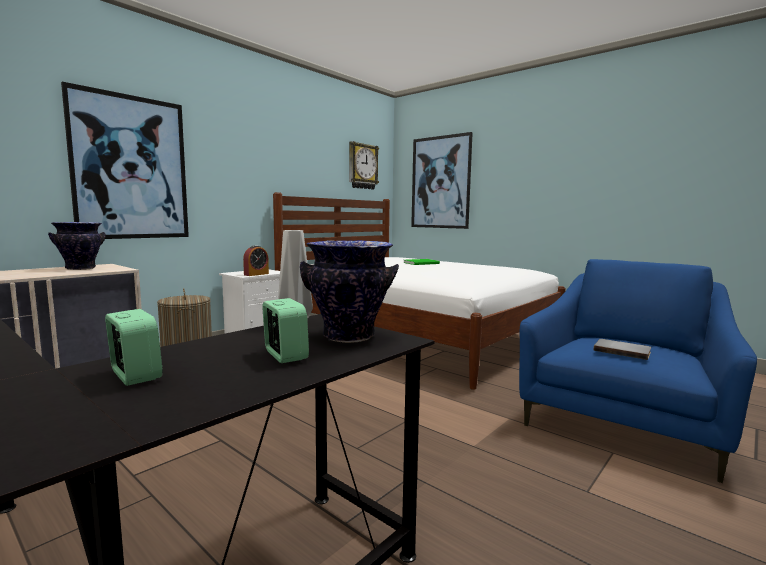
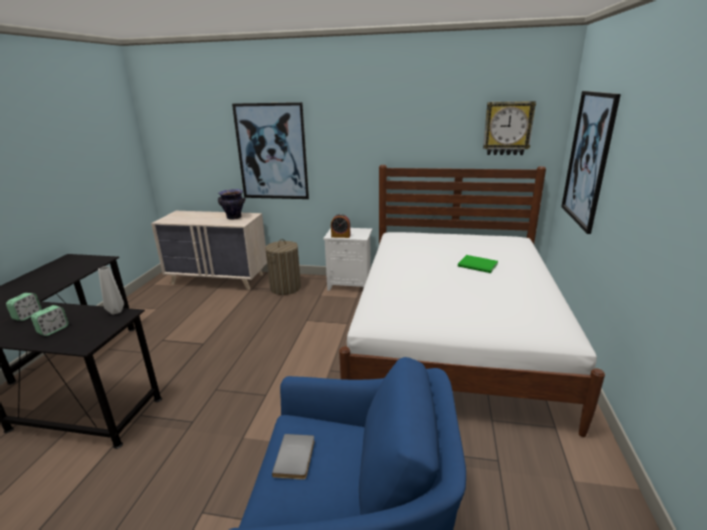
camera: 60 degrees right, 15 degrees up
(349, 336) = (89, 332): vase -> none

